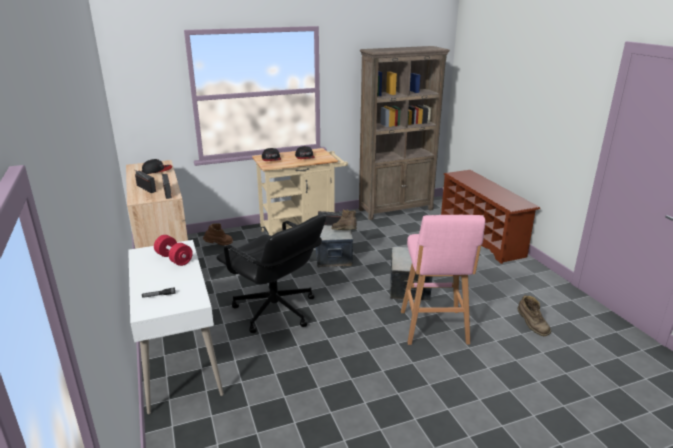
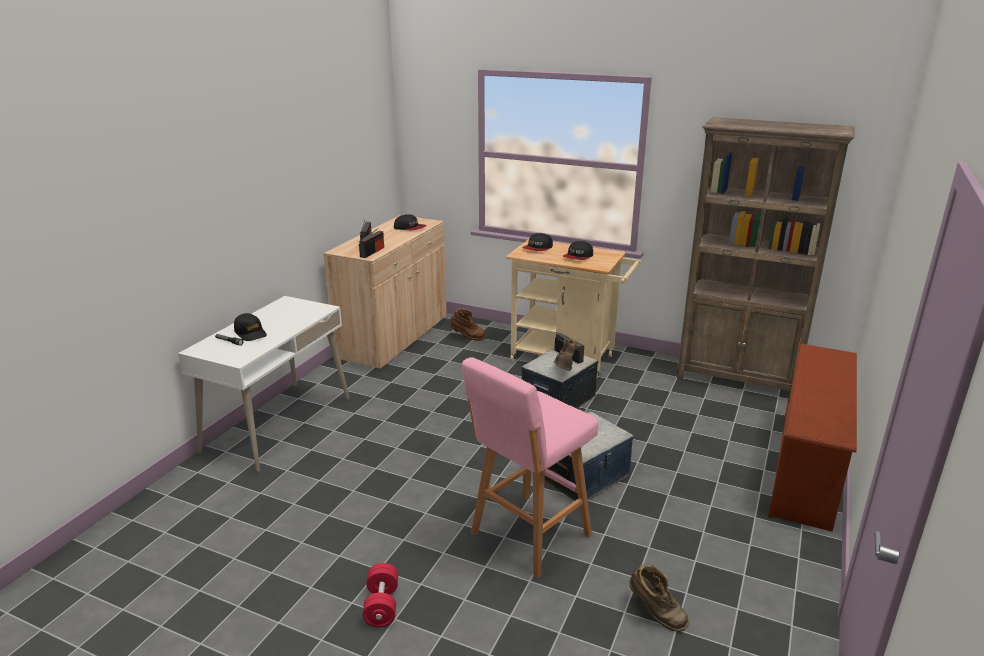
camera: 45 degrees right, 0 degrees up
(163, 283) = (250, 333): none -> black cap
(174, 259) = (295, 317): red dumbbell -> red dumbbell (382, 606)
(275, 311) = (410, 425): black office chair -> none
(531, 326) = (655, 613): brown boot -> brown boot turned 60 degrees counterclockwise

